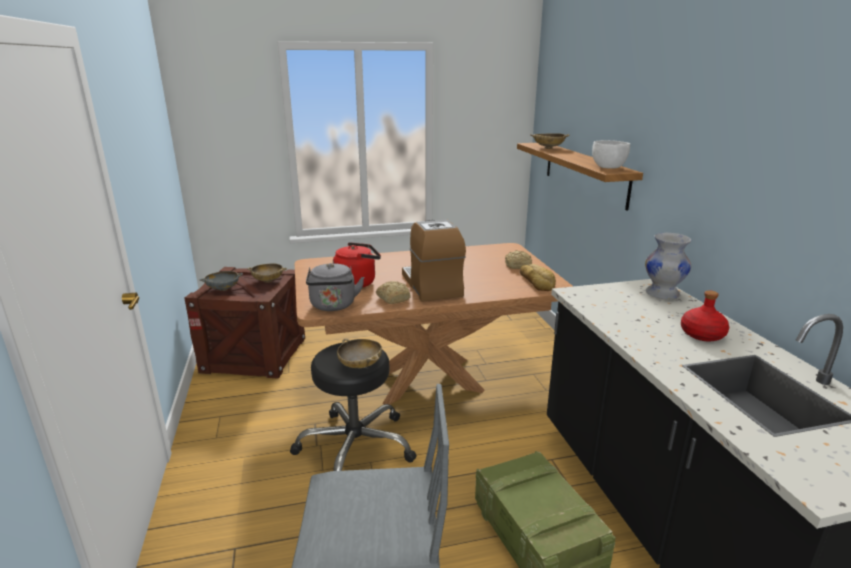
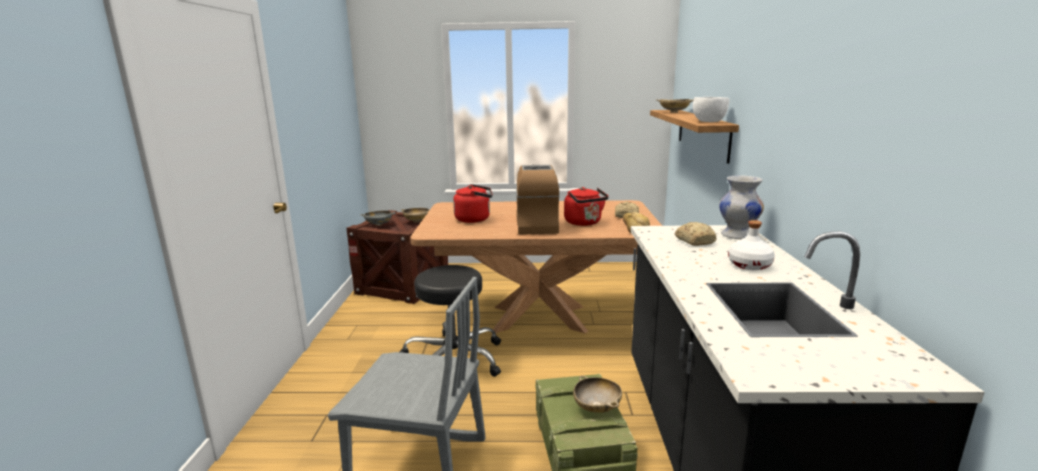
camera: 15 degrees right, 5 degrees down
(333, 306) = (443, 232): grey kettle -> none
(360, 365) = (453, 280): beige bowl -> beige bowl (597, 407)
(393, 298) = (496, 231): bread -> bread (695, 241)
(481, 279) = (584, 223): none -> red kettle
(702, 334) = (750, 265): red bottle -> white bottle

